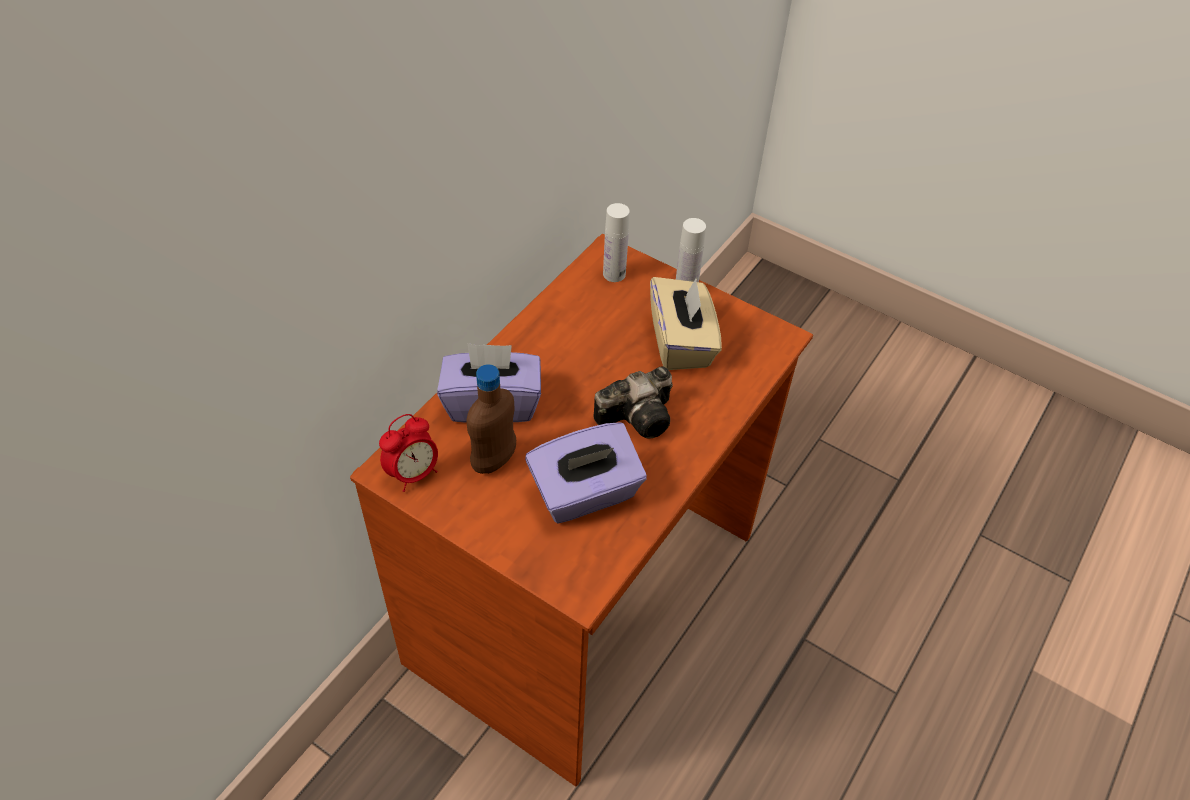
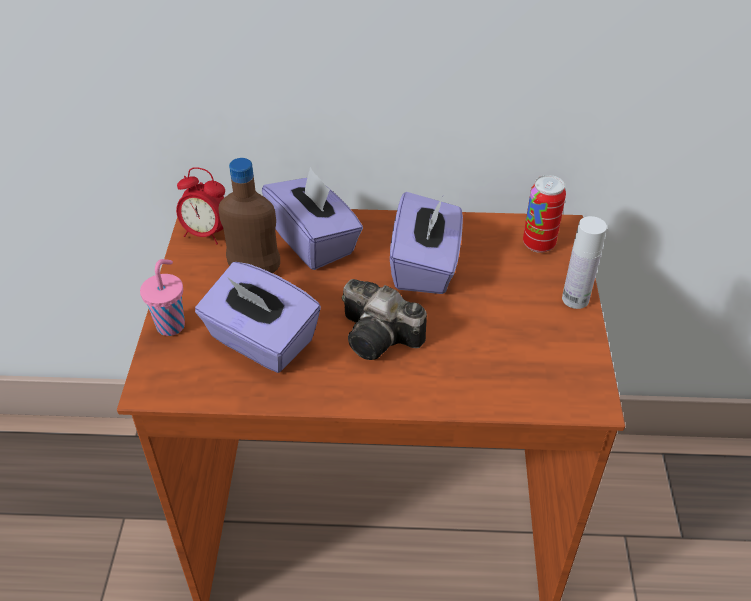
camera: 60 degrees right, 5 degrees down
(516, 548) = (171, 324): none -> pink cup
(583, 350) = (425, 266): none -> purple tissue box
(614, 274) = (538, 244): white bottle -> can
(681, 343) = (501, 326): beige tissue box -> none

